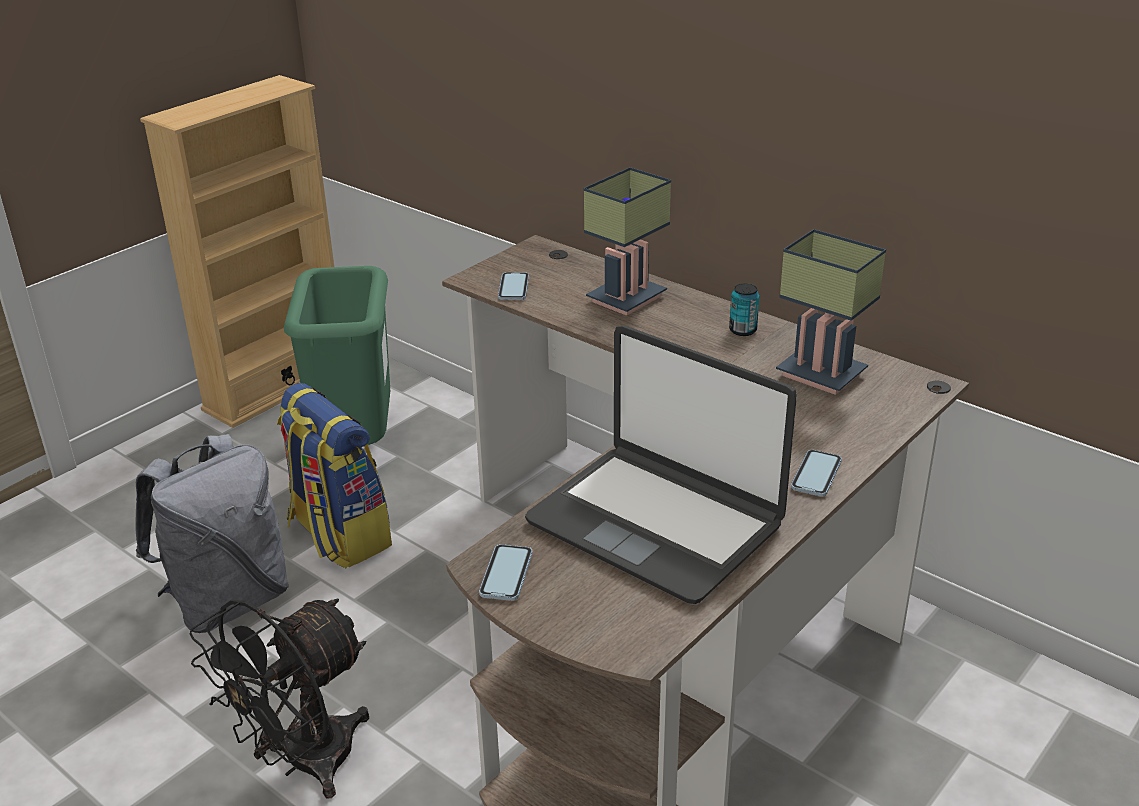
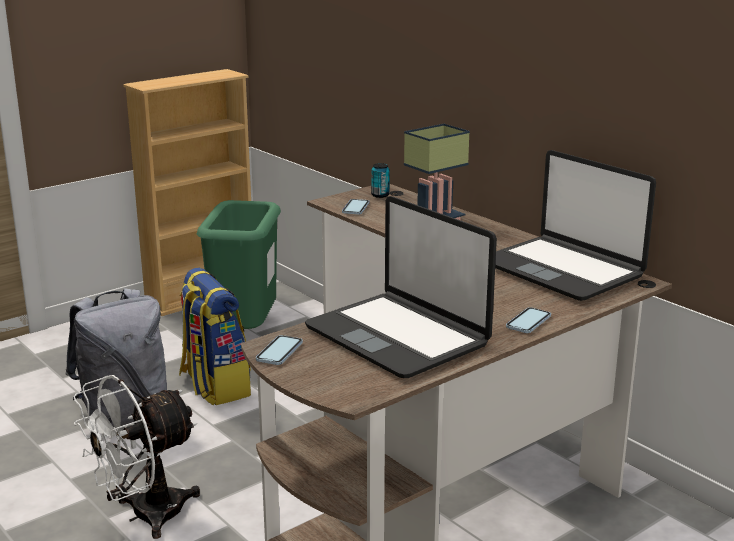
camera: 10 degrees right, 10 degrees down
(303, 763) = (144, 516): black fan -> white fan
(743, 330) = (512, 242): can -> can (380, 195)
(825, 374) = (562, 269): table lamp -> laptop

